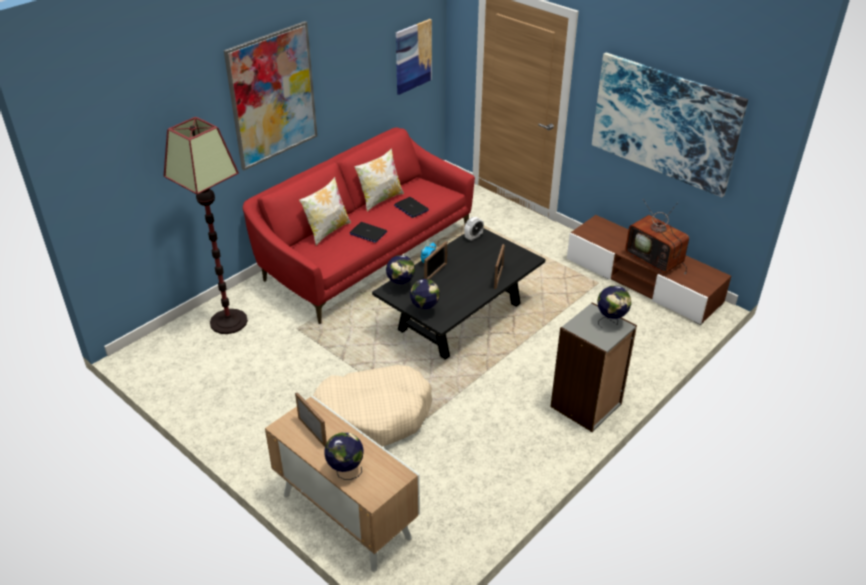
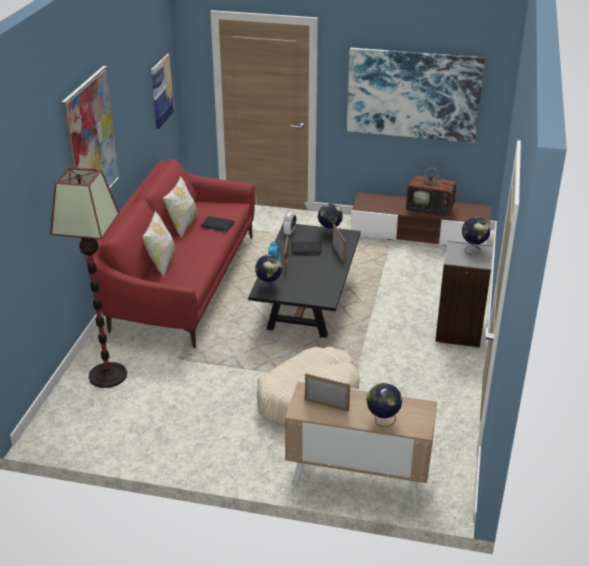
camera: 30 degrees left, 5 degrees down
(368, 233) = (200, 254): laptop -> laptop (306, 249)
(424, 312) = (307, 297): globe -> globe (329, 232)

